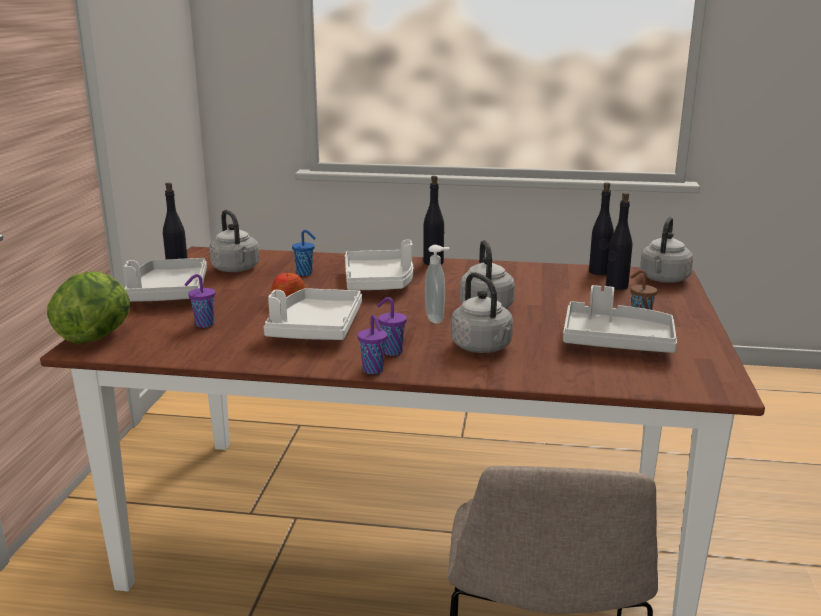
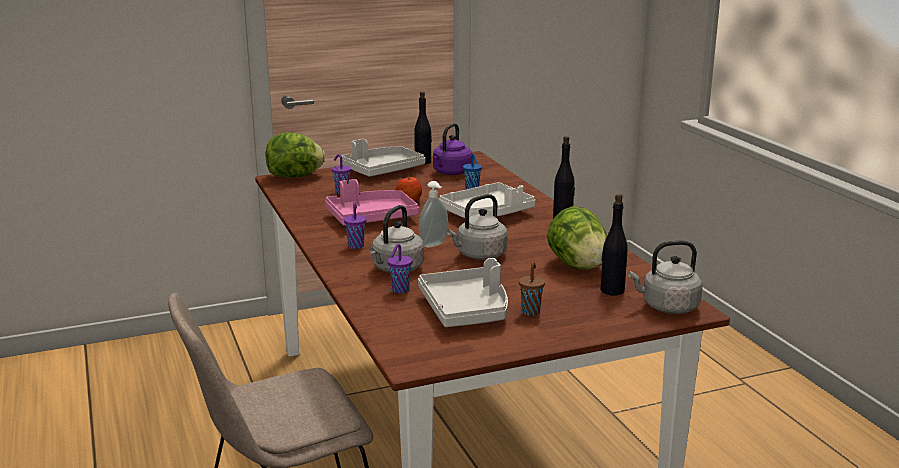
camera: 60 degrees right, 0 degrees up
(236, 269) = (451, 173): grey kettle -> purple kettle
(315, 328) = (371, 218): white tray -> pink tray
(373, 370) = (319, 248): purple cup -> purple cup (399, 290)
(551, 283) = (578, 266): none -> lettuce
(599, 272) = (642, 278): black bottle -> none

